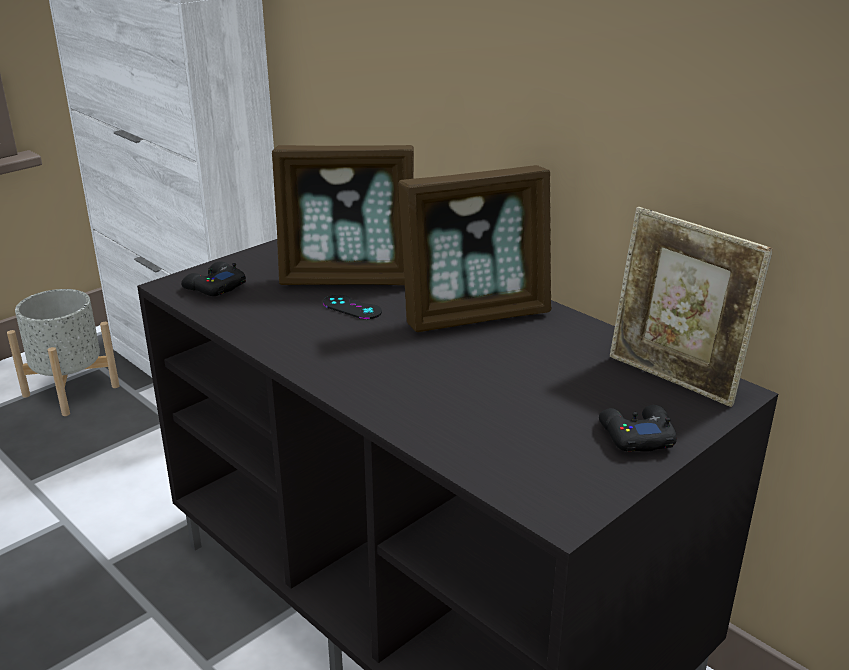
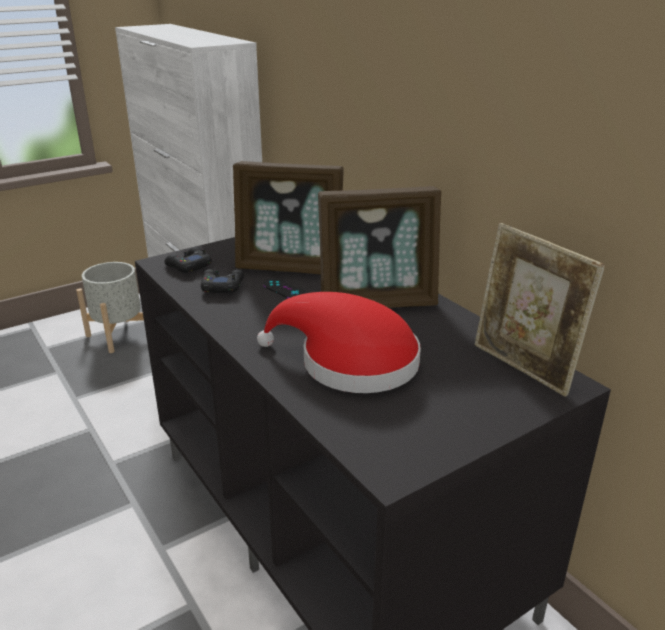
camera: 10 degrees right, 0 degrees up
(467, 391) = (349, 362): none -> red hat
(635, 435) = (475, 412): black game controller -> black game controller (222, 286)

